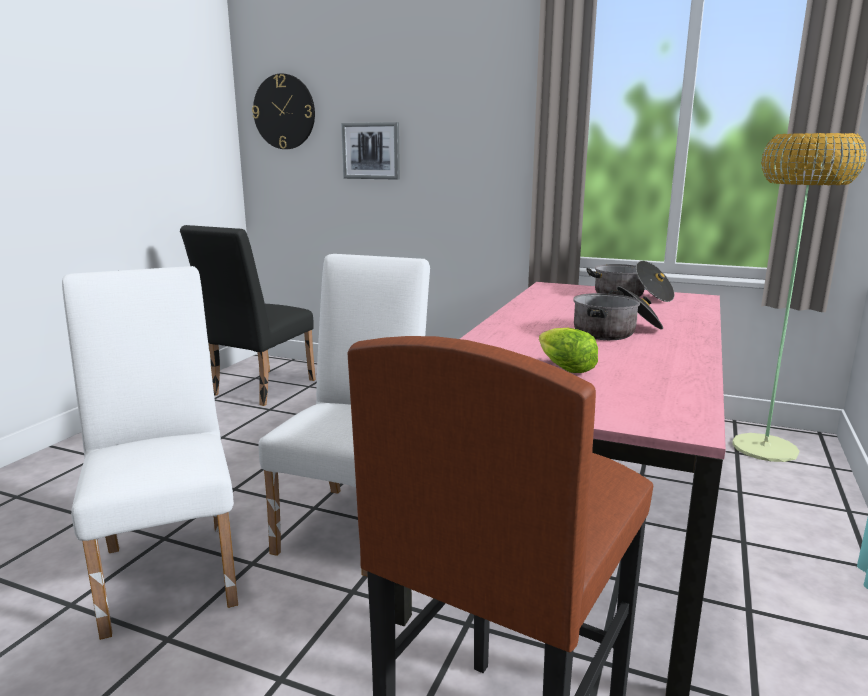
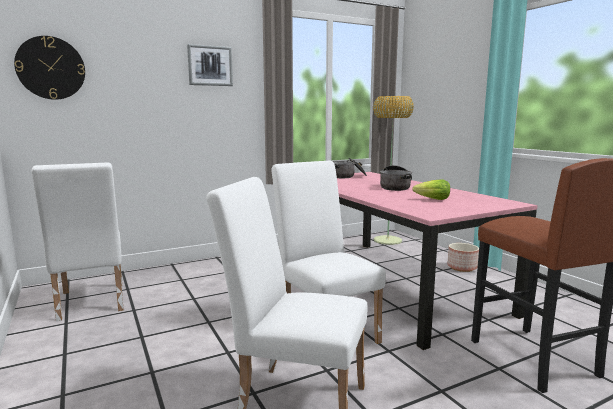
camera: 50 degrees left, 5 degrees down
(258, 389) = (91, 304): black chair -> white chair
(371, 151) = (141, 102): picture -> picture (210, 65)
(802, 558) = (462, 267): none -> planter

